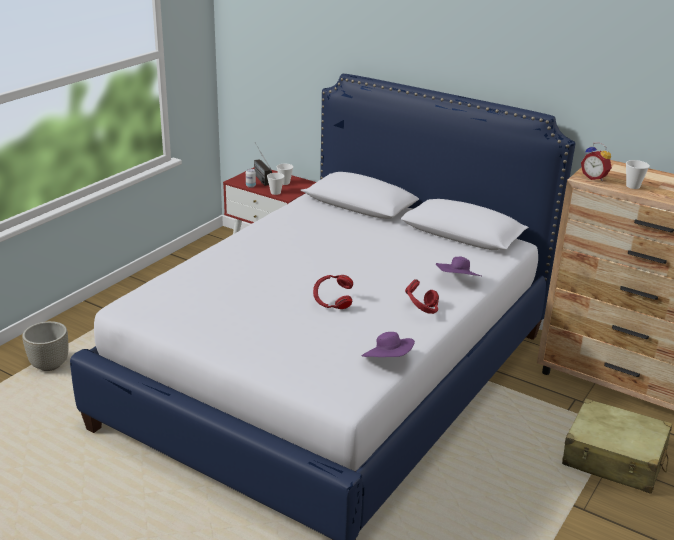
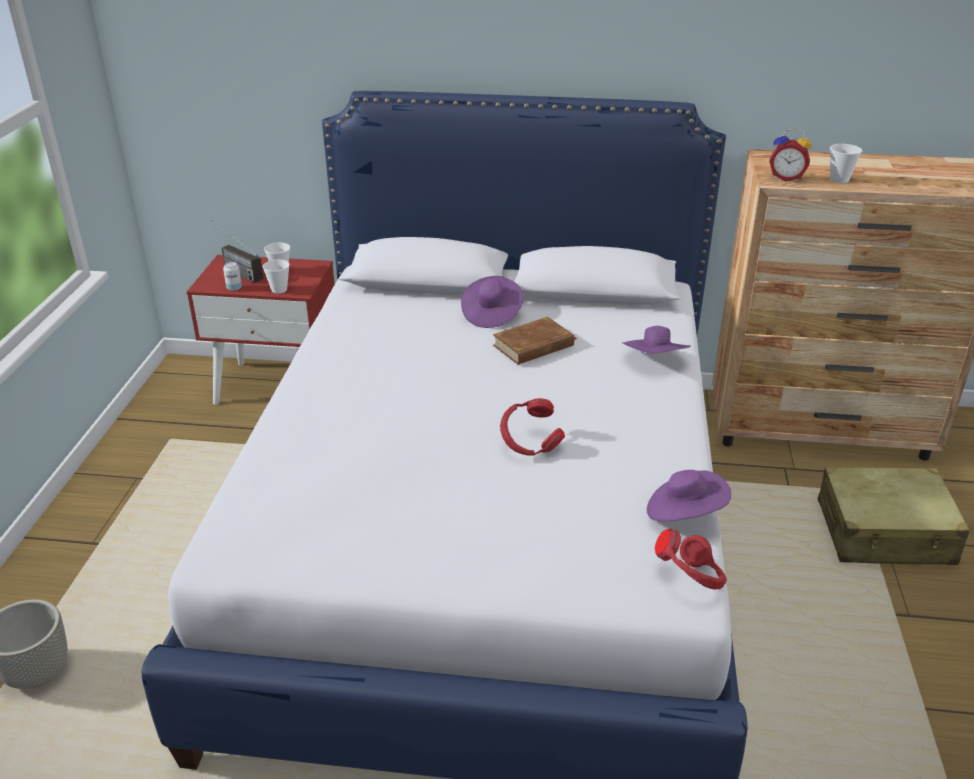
camera: 25 degrees left, 5 degrees up
(380, 231) = (491, 314): none -> purple hat
(388, 254) = (534, 346): none -> brown book
(421, 311) = (652, 419): red headphones -> red headphones (690, 580)

